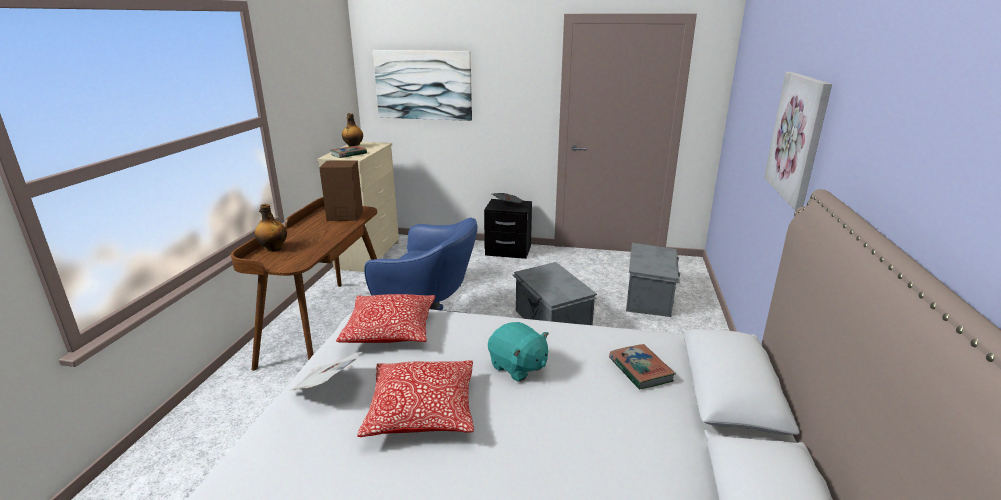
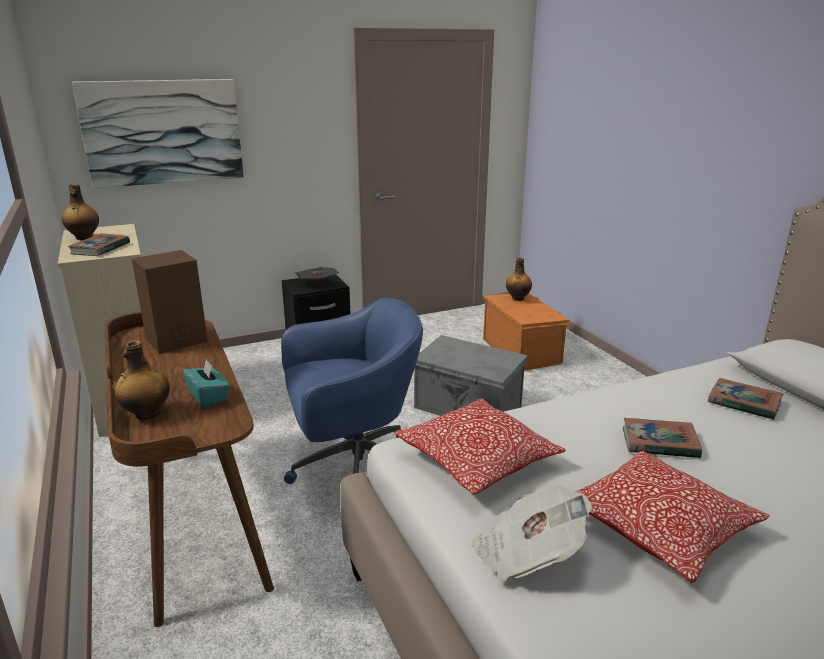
camera: 35 degrees left, 0 degrees up
(310, 249) = (208, 397): none -> turquoise tissue box
(518, 367) = (659, 442): turquoise plush toy -> book
(650, 297) = (522, 350): grey storage box -> orange storage box
(658, 251) = (518, 298): none -> bottle
(798, 137) = (726, 146): picture -> none

